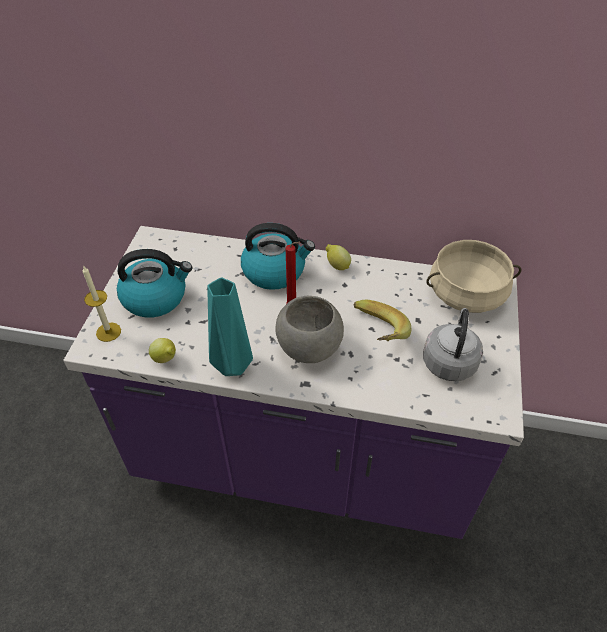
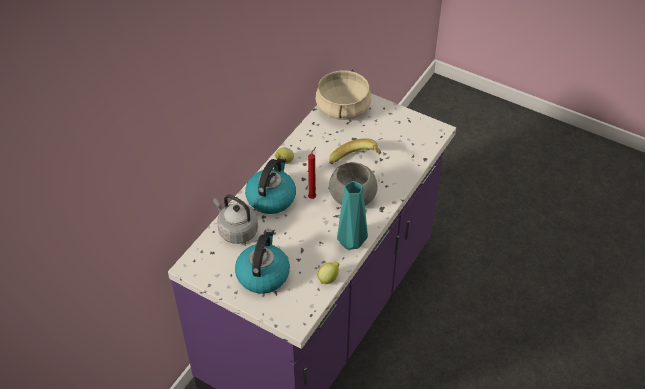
camera: 70 degrees left, 0 degrees up
(108, 332) = (285, 309): candle -> none
(449, 361) = (392, 136): grey kettle -> grey kettle (236, 230)

